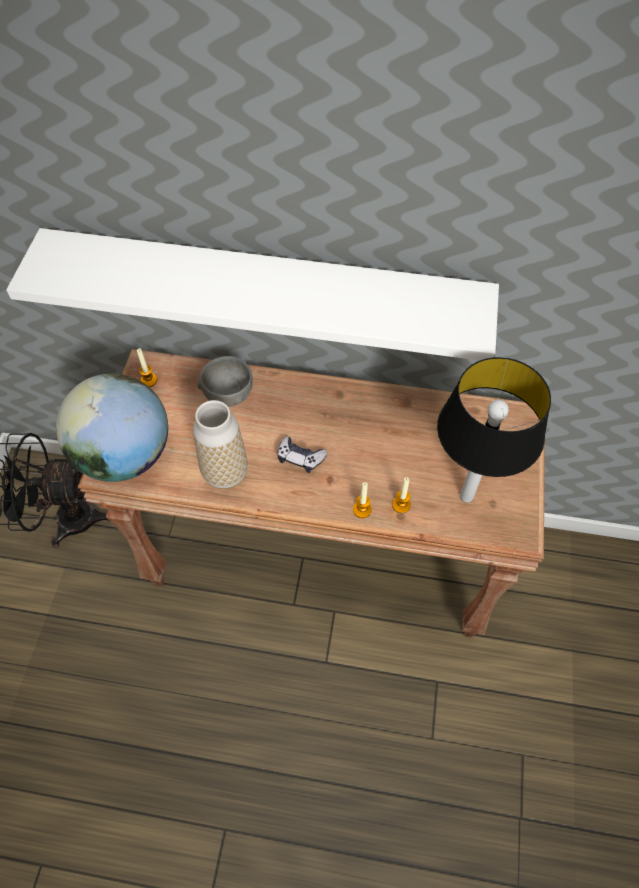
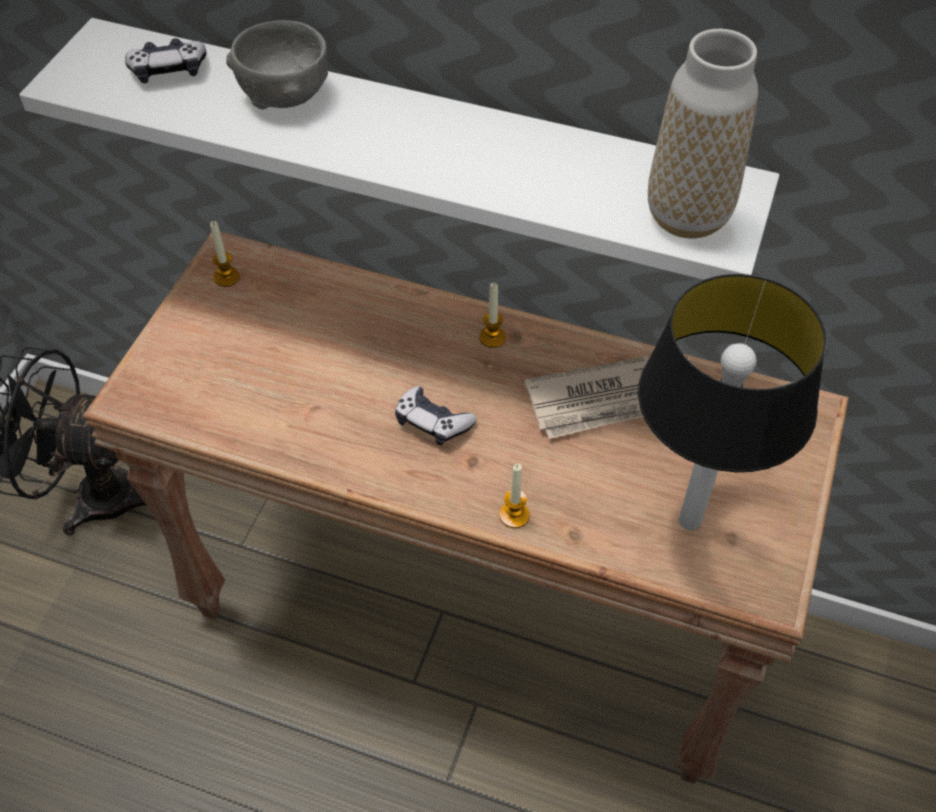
camera: 10 degrees right, 5 degrees down
(101, 260) = (168, 70): none -> game controller
(125, 456) = (164, 381): globe -> none
(225, 473) = (310, 428): vase -> vase (687, 216)
(228, 394) = (342, 313): grey bowl -> grey bowl (284, 95)
(398, 430) = (598, 402): none -> newspaper
(401, 505) = (579, 517): candle -> candle (492, 337)

